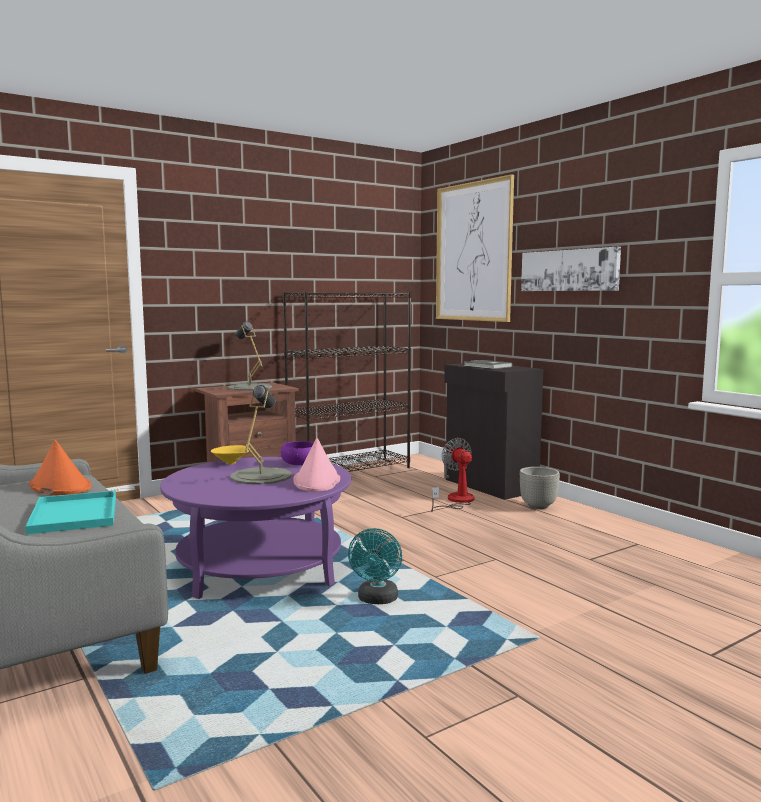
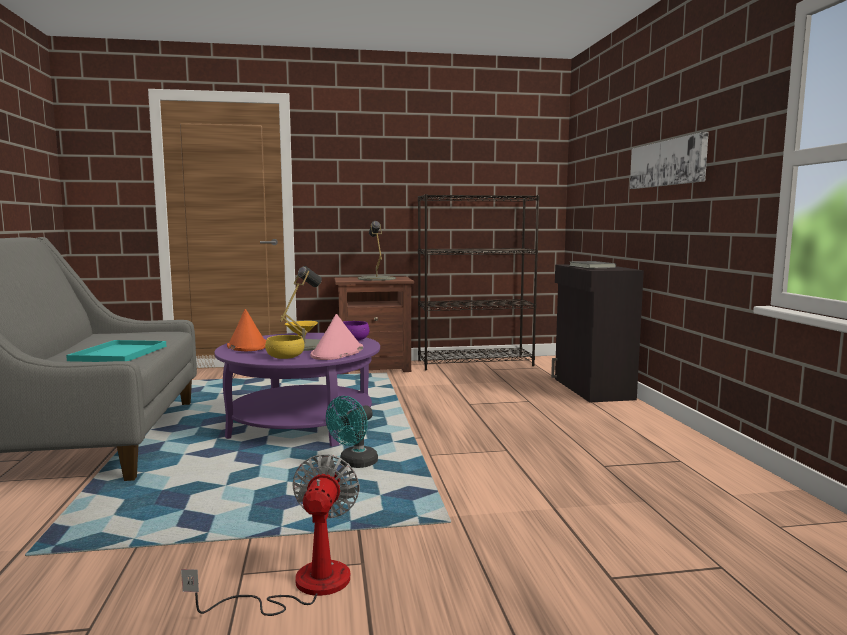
camera: 25 degrees right, 0 degrees up
(59, 486) = (149, 337): orange hat -> orange hat (247, 346)
(270, 492) = (285, 356): none -> yellow bowl
(456, 501) = (538, 398): fan -> fan (302, 586)
(473, 252) = (600, 153): picture -> none
(538, 506) = (617, 412): grey planter -> none

